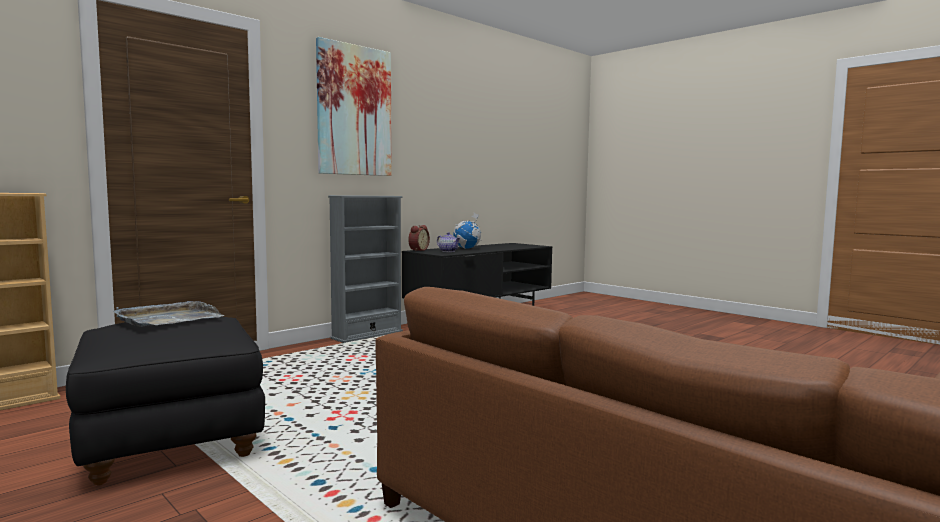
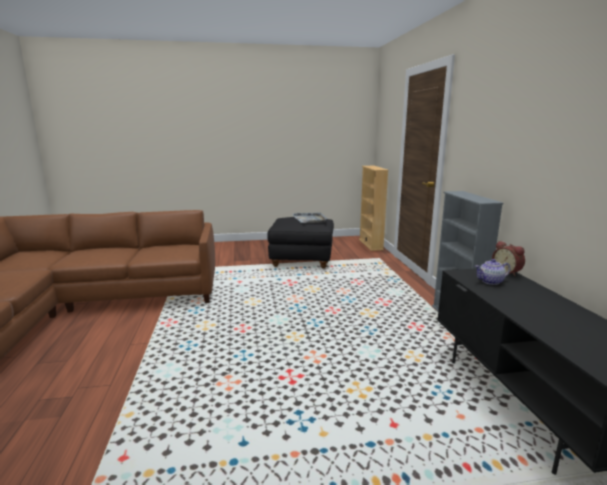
camera: 125 degrees right, 10 degrees up
(354, 111) = (495, 112): picture -> none
(467, 248) = (537, 300): globe -> none

